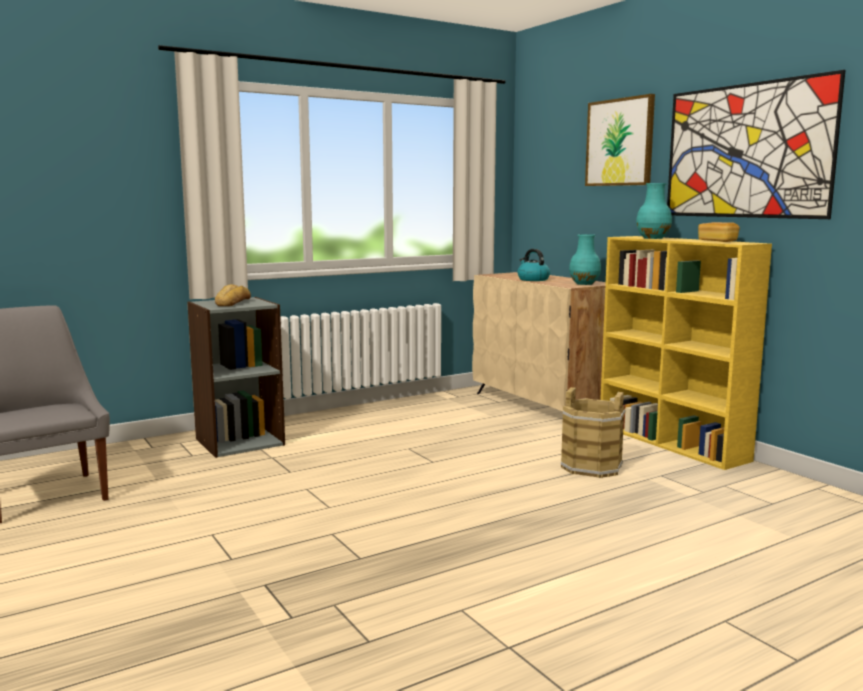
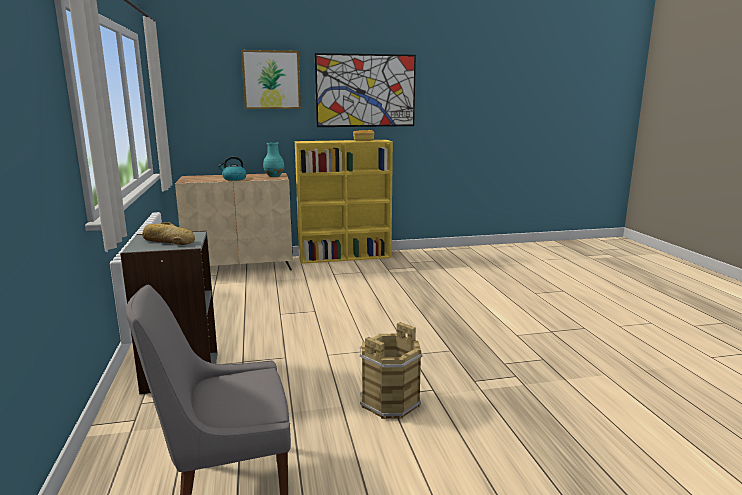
camera: 70 degrees left, 5 degrees up
(591, 466) = (363, 278): brown bucket -> brown bucket (389, 401)
(653, 238) = (325, 141): turquoise vase -> none

